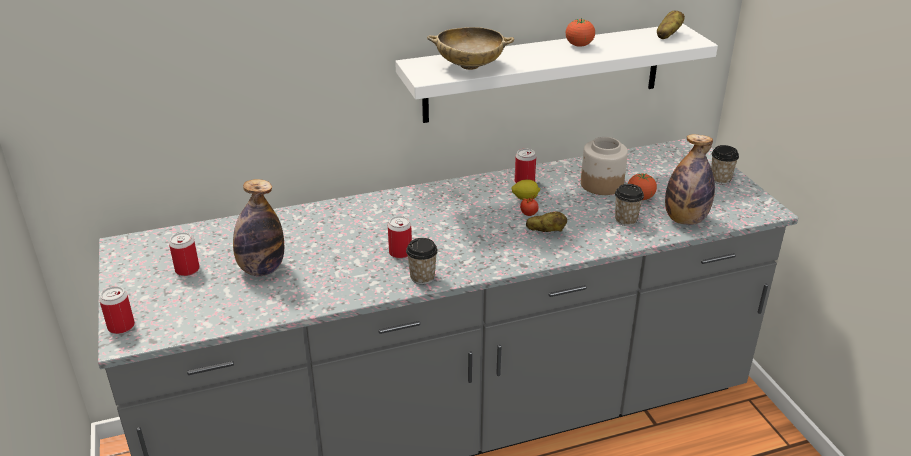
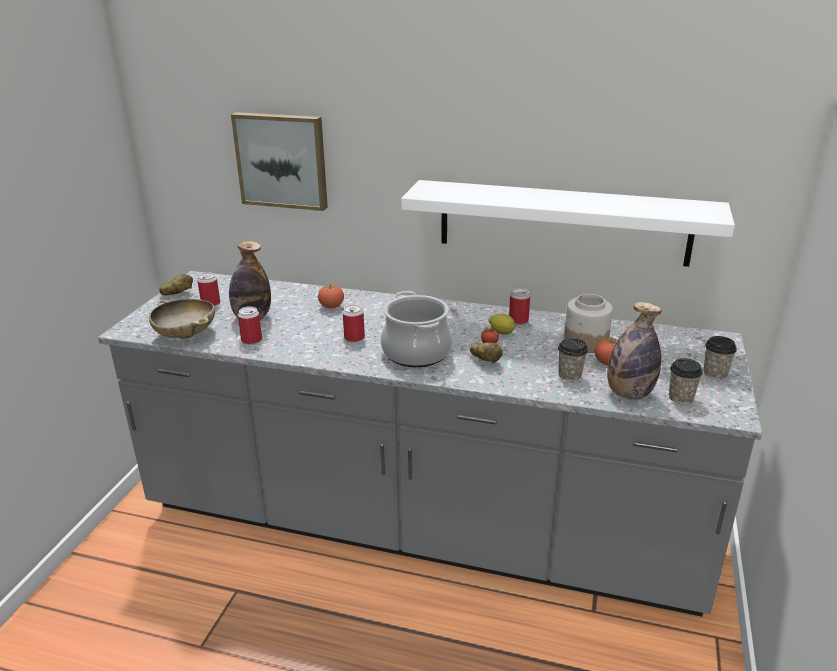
camera: 35 degrees right, 5 degrees down
(121, 326) = (134, 322): can -> can (251, 340)
(223, 71) = (282, 160): none -> picture
(422, 277) = (347, 359): cup -> cup (680, 398)
(469, 66) = (467, 193): beige bowl -> beige bowl (186, 334)
(478, 246) = (417, 353): none -> cooking pot
(579, 45) = (589, 198): tomato -> tomato (331, 307)
(668, 35) = (692, 207): potato -> potato (178, 293)

